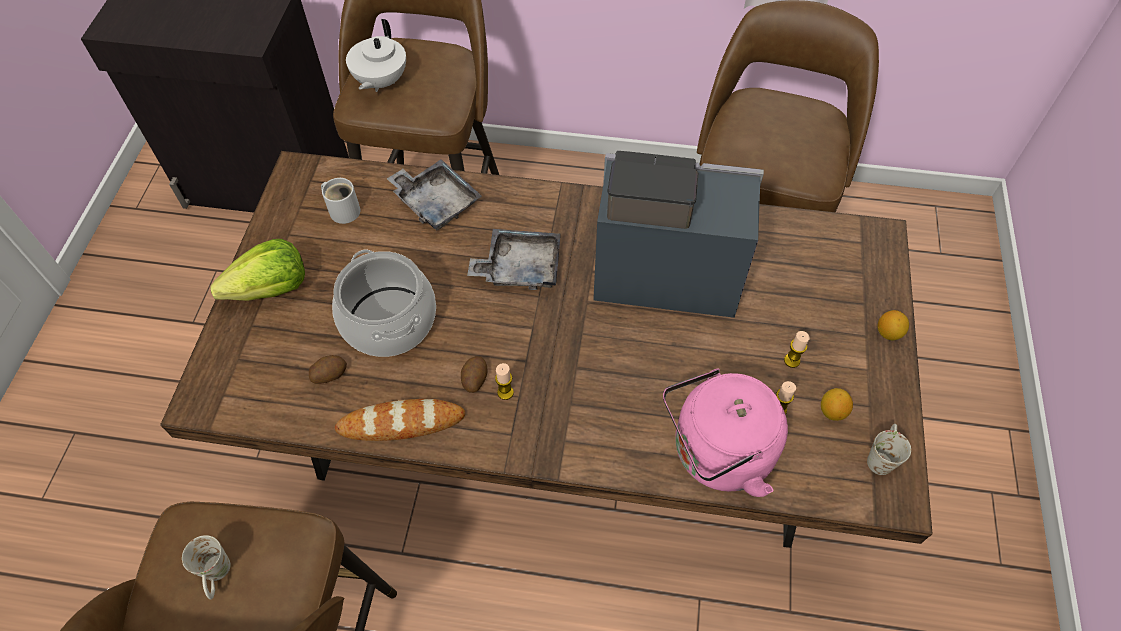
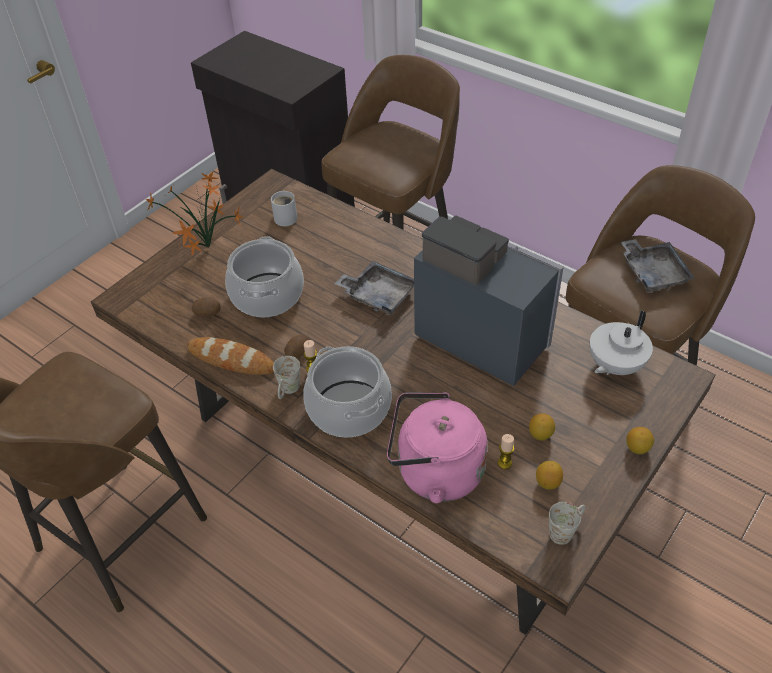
camera: 30 degrees right, 10 degrees down
(217, 576) = (63, 400): white mug -> white mug (288, 391)
(271, 289) = (207, 249): lettuce -> potted plant
(380, 82) = (365, 146): white teapot -> white teapot (614, 365)
(436, 202) = (350, 233): grey tray -> grey tray (653, 273)
(579, 422) = (349, 408): none -> cooking pot
(792, 360) = (540, 434): candle -> lemon

